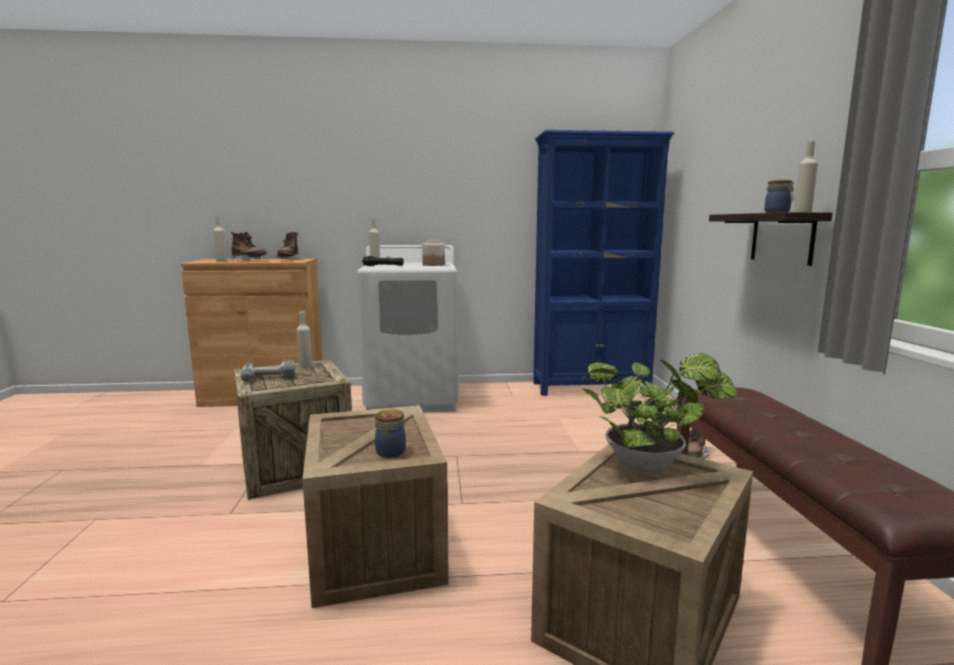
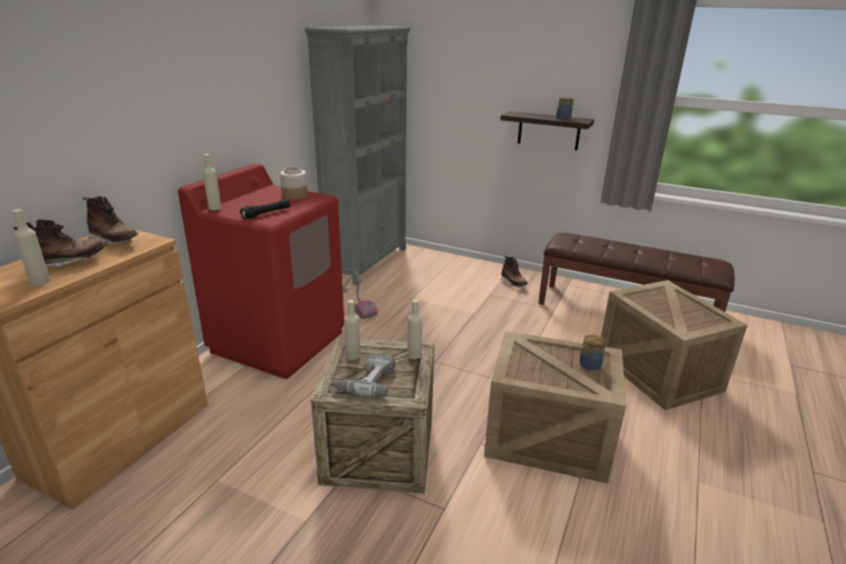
camera: 60 degrees left, 15 degrees up
(413, 397) = (278, 341): white washing machine -> red washing machine
(507, 403) = (354, 304): none -> vacuum cleaner
(591, 387) = (367, 261): blue bookcase -> grey bookcase
(649, 466) = (648, 299): potted plant -> none
(802, 212) = (583, 120): beige bottle -> beige bottle (414, 355)

